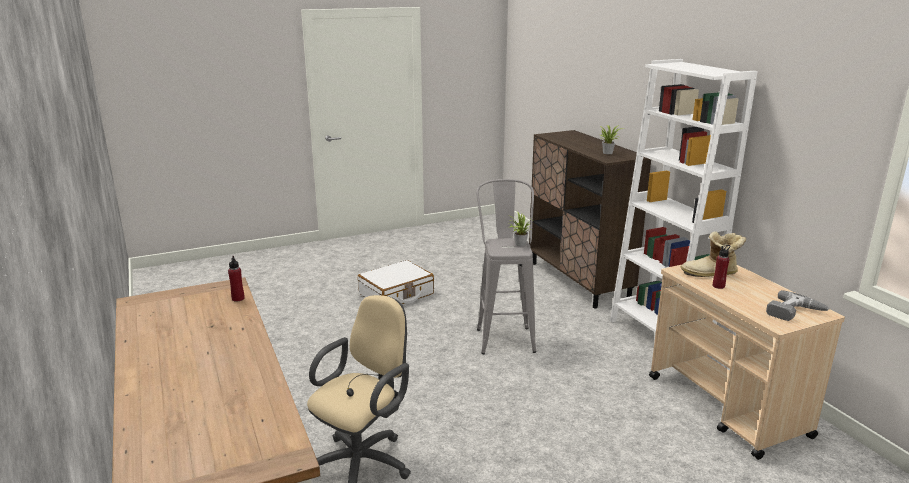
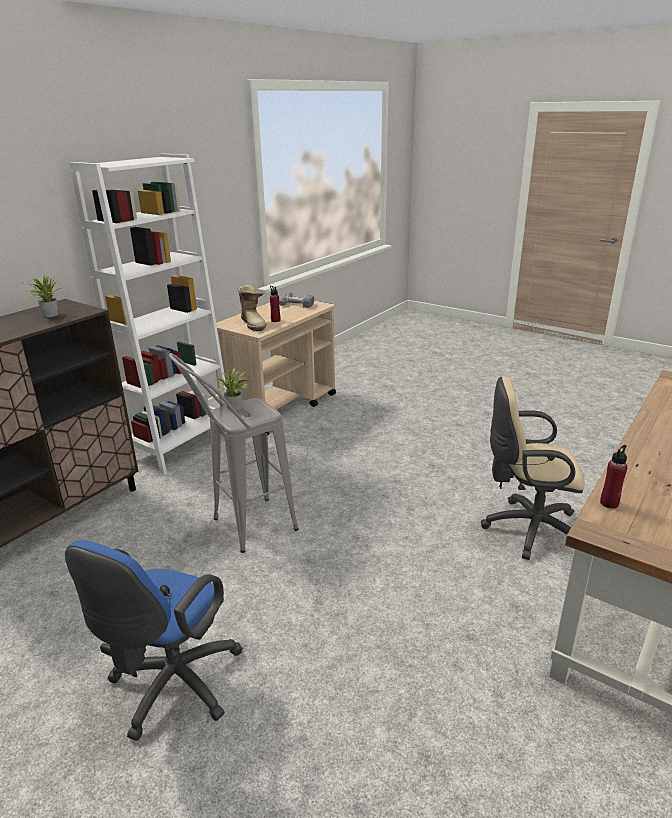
camera: 120 degrees left, 5 degrees up
(396, 294) = (171, 687): white suitcase -> blue office chair

